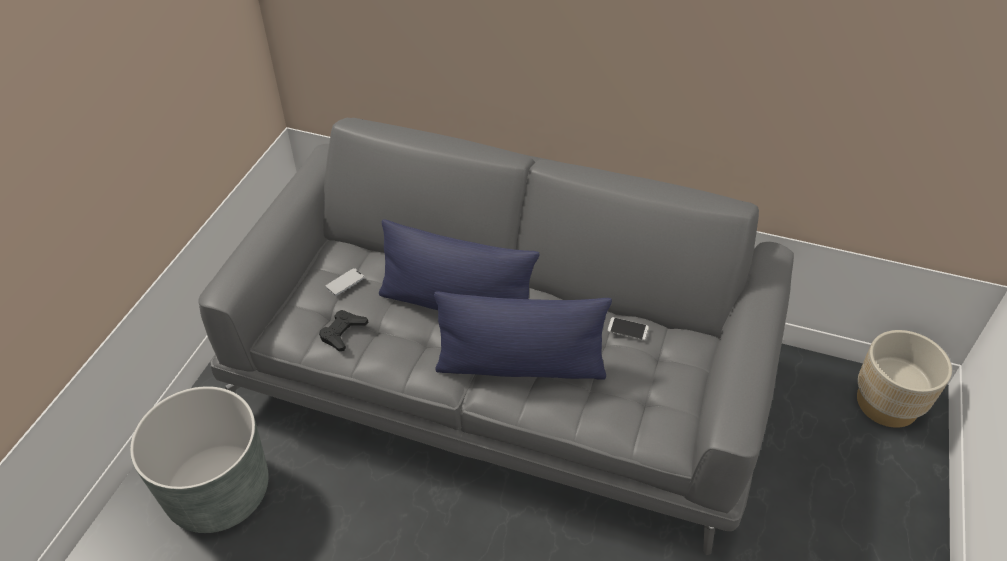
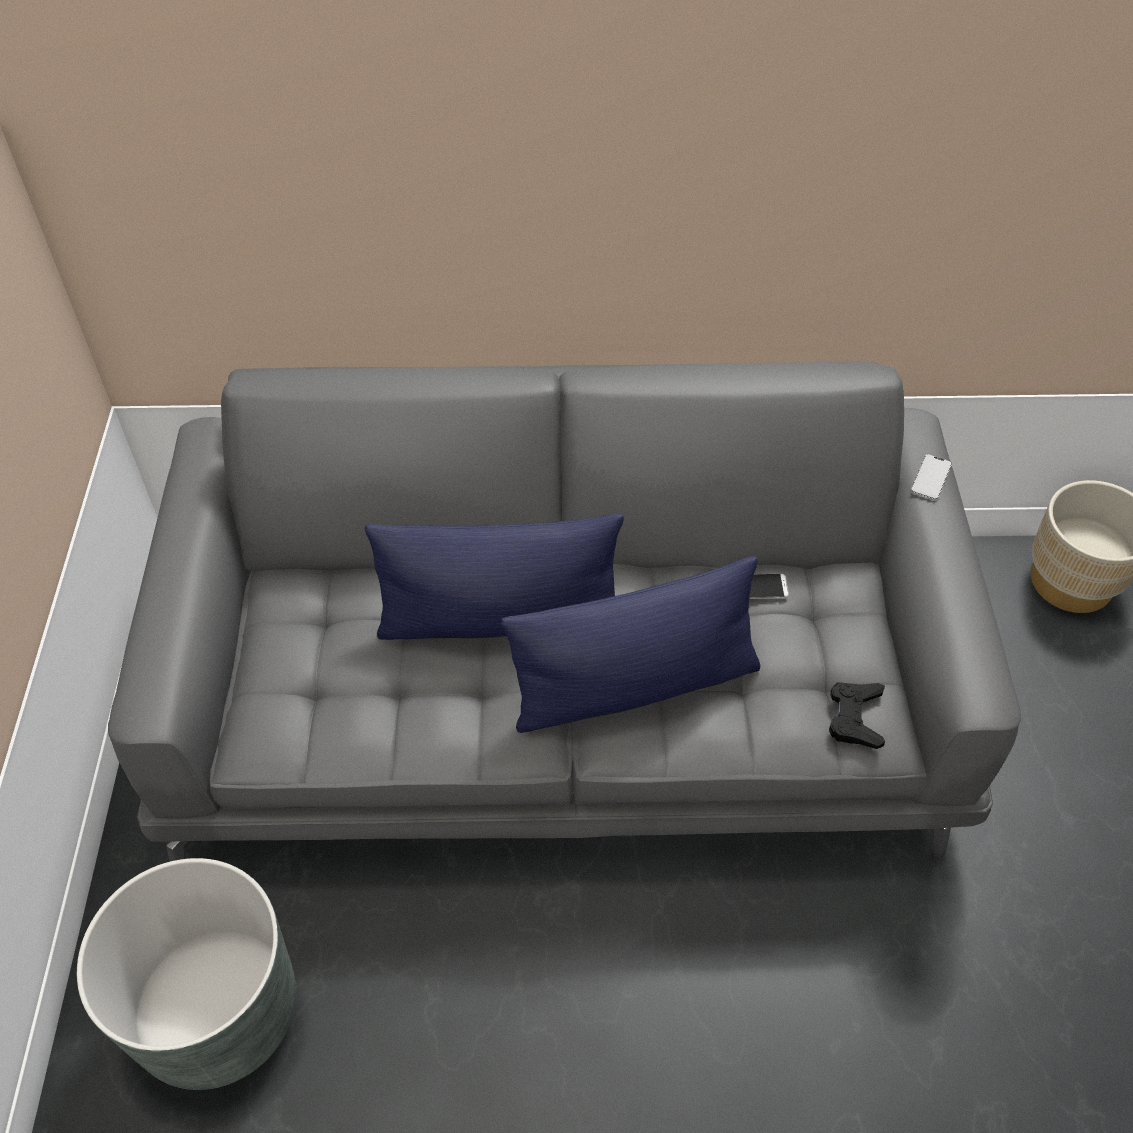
camera: 20 degrees left, 5 degrees up
(343, 333) = (350, 714): black game controller -> black game controller (855, 717)
(345, 282) = (316, 633): phone -> phone (930, 478)

